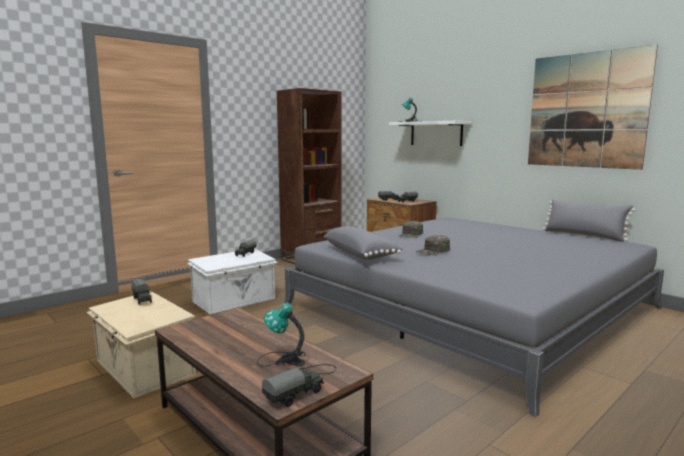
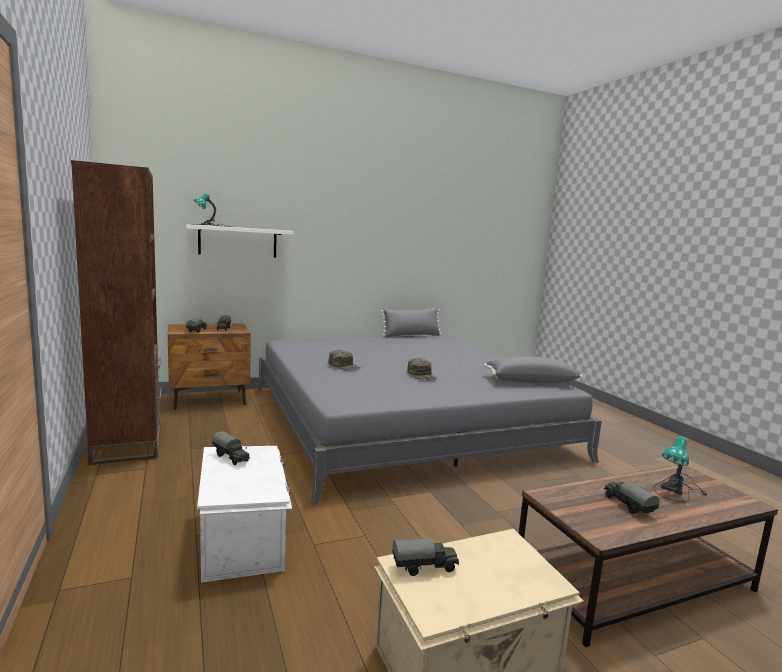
camera: 70 degrees left, 0 degrees up
(295, 396) = (736, 496): toy truck -> toy truck (627, 505)
(360, 254) = (404, 397): grey pillow -> grey pillow (530, 381)
(586, 110) = (398, 230): picture -> none

